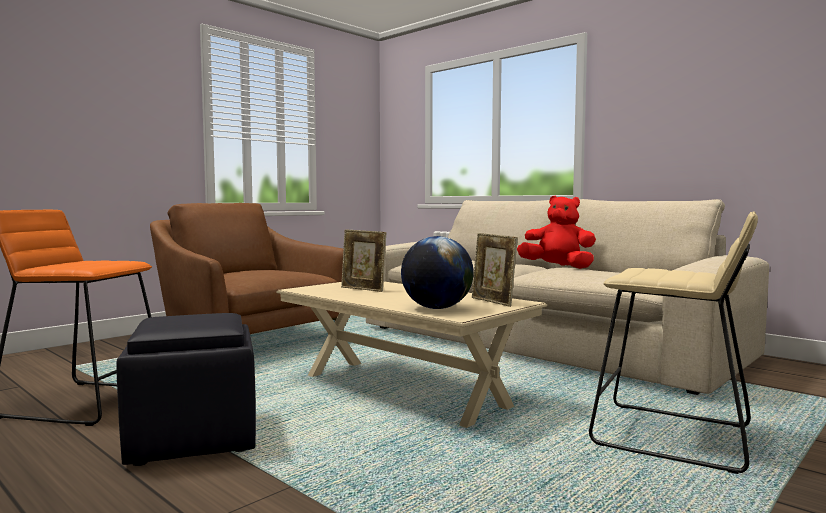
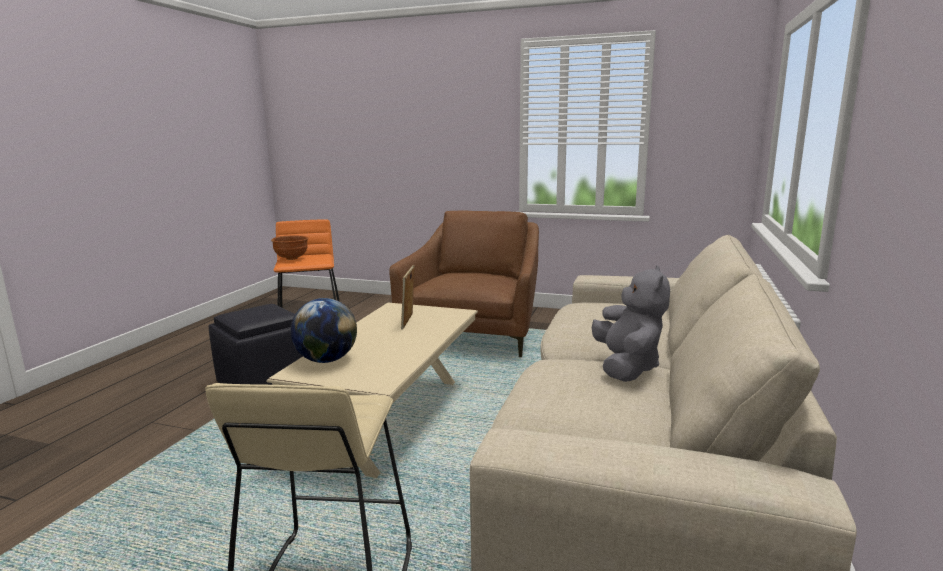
camera: 65 degrees right, 10 degrees up
(68, 265) = (292, 259): none -> brown bowl
(493, 302) = (373, 374): picture frame -> none
(558, 267) = (626, 367): red plush toy -> grey plush toy

